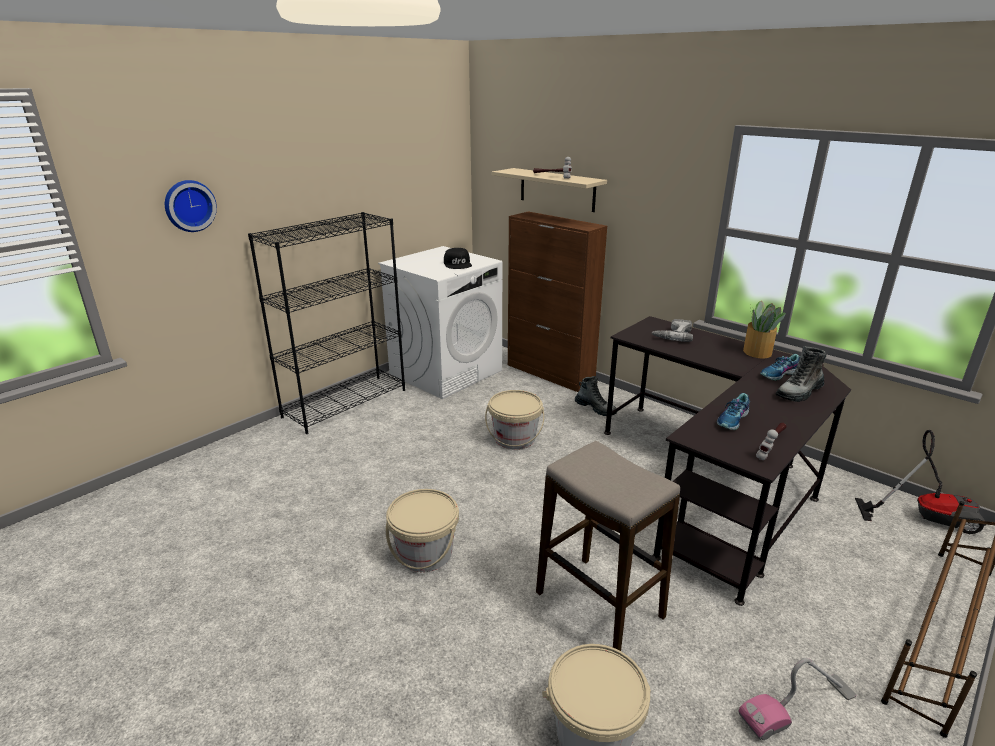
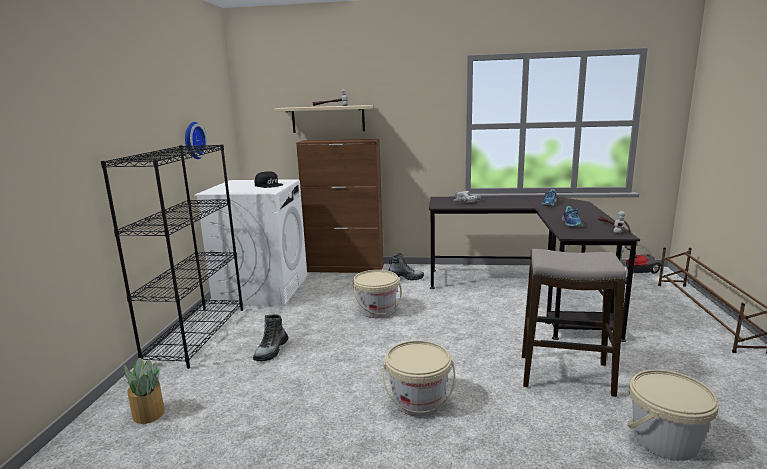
camera: 35 degrees left, 10 degrees down
(189, 205) = (44, 127): wall clock -> wall clock (193, 140)
(757, 352) = (519, 198): potted plant -> potted plant (149, 413)
(797, 707) = (713, 372): vacuum cleaner -> none
(799, 392) = (573, 207): boot -> boot (271, 351)

